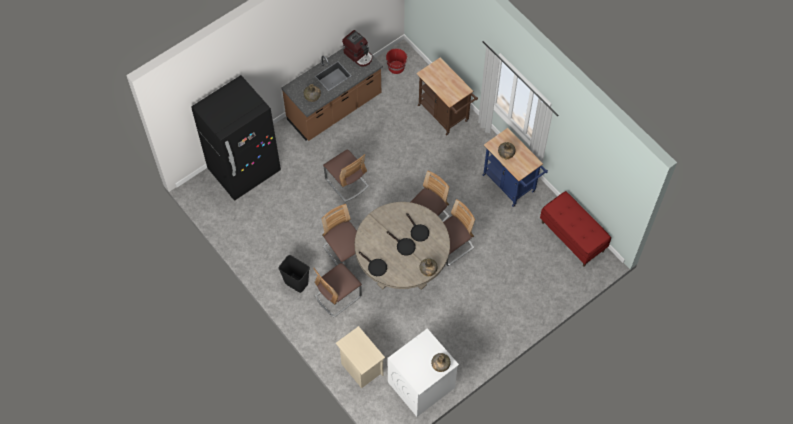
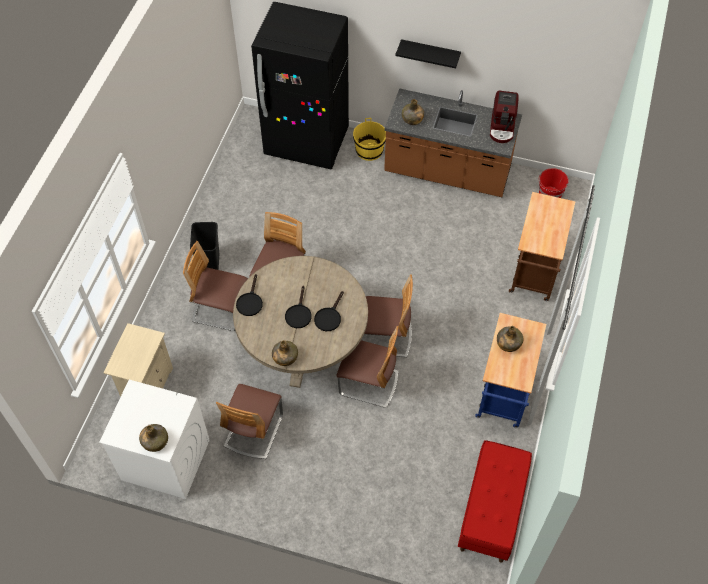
camera: 55 degrees right, 5 degrees down
(281, 139) = (369, 150): none -> yellow bucket
(293, 52) = (430, 53): none -> black shelf
(347, 183) = (366, 236): chair -> chair (253, 431)

